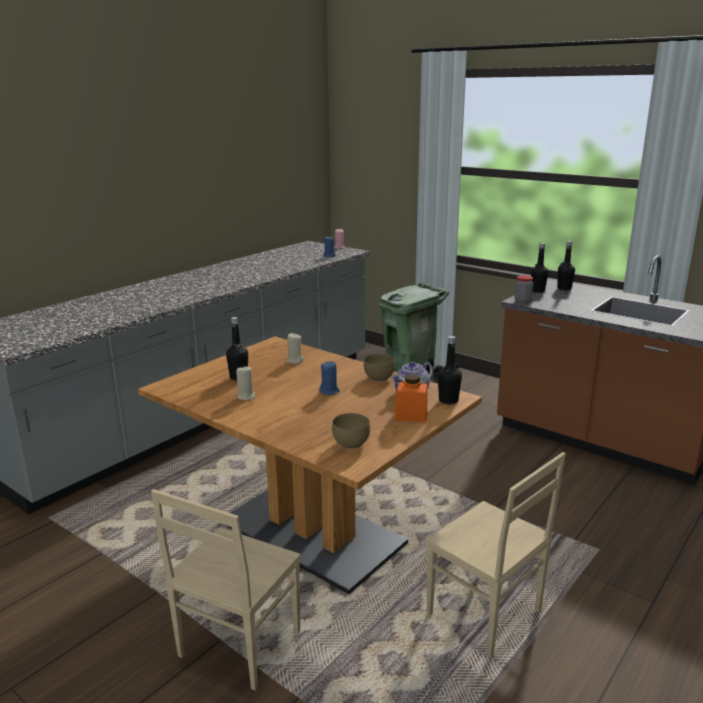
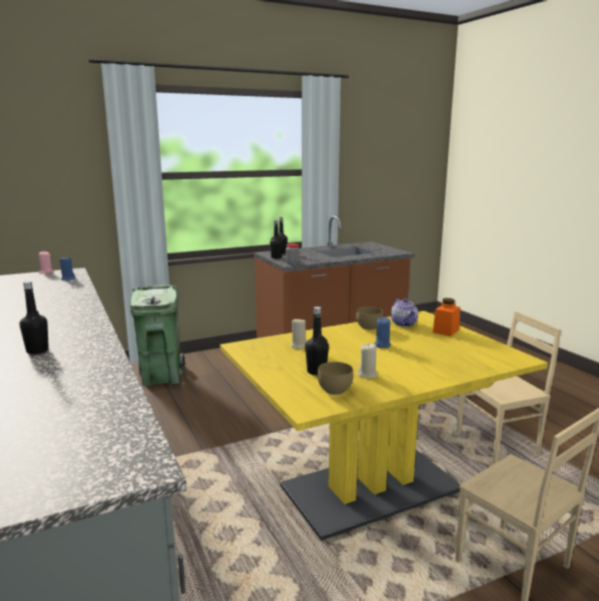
camera: 65 degrees left, 5 degrees down
(311, 533) = (371, 489): brown dining table -> yellow dining table
(352, 443) = (486, 353): brown bowl -> brown bowl (334, 390)
(448, 400) = (426, 318): black bottle -> black bottle (37, 351)

